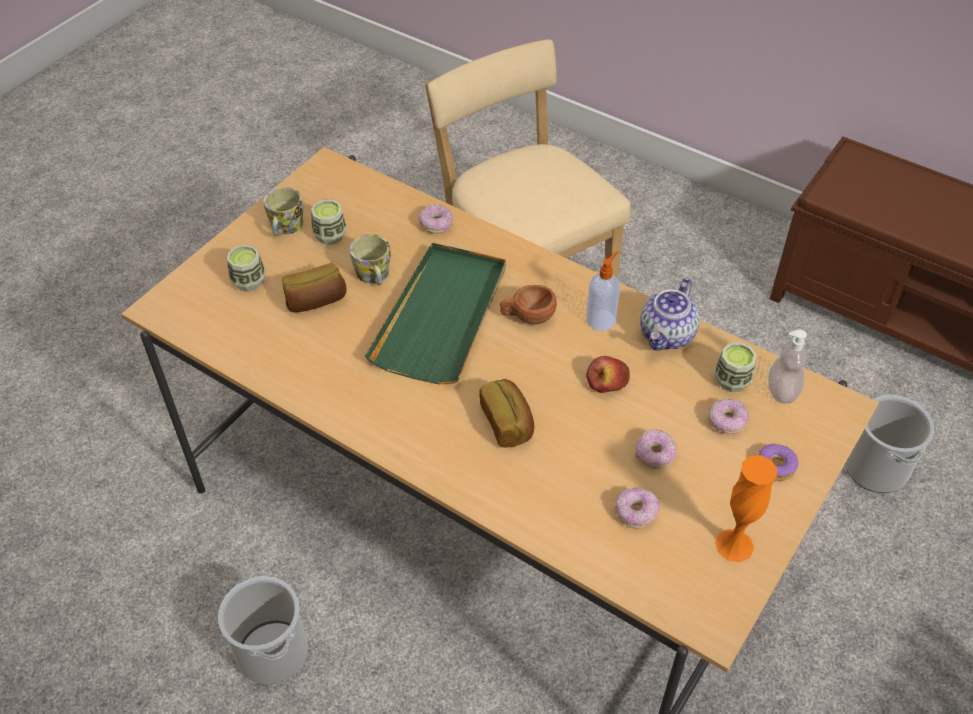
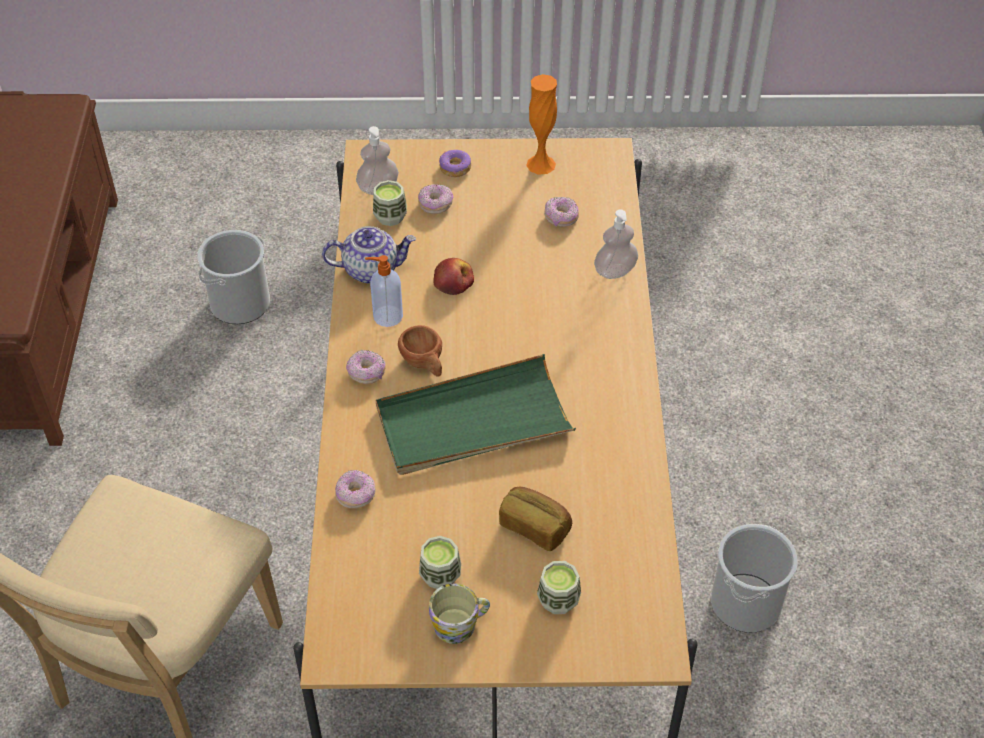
camera: 125 degrees left, 0 degrees up
(374, 276) = (466, 502): mug -> none
(508, 423) = (547, 319): bread -> none
(526, 511) = (615, 271): none -> soap dispenser
(654, 455) = (502, 229): donut -> donut (366, 373)

